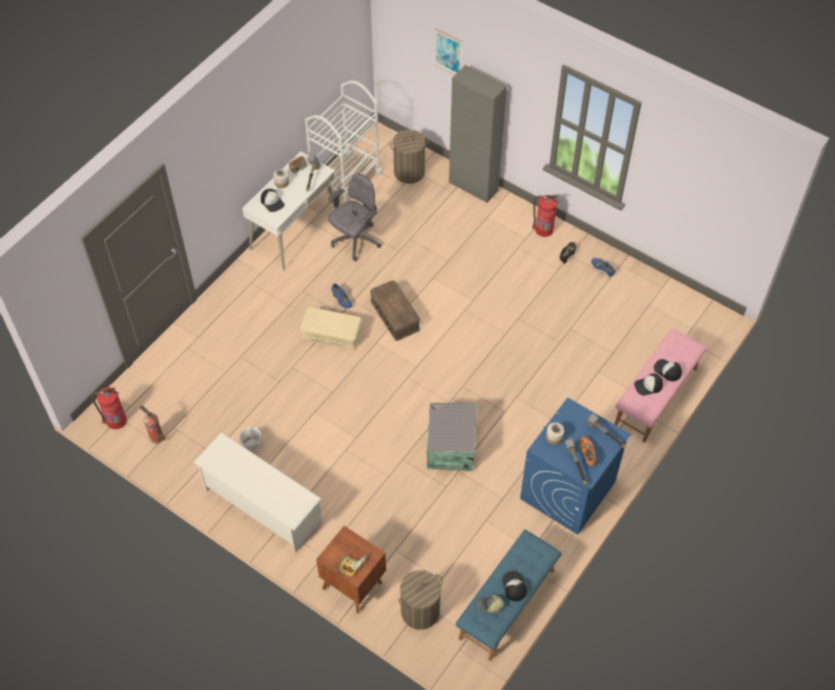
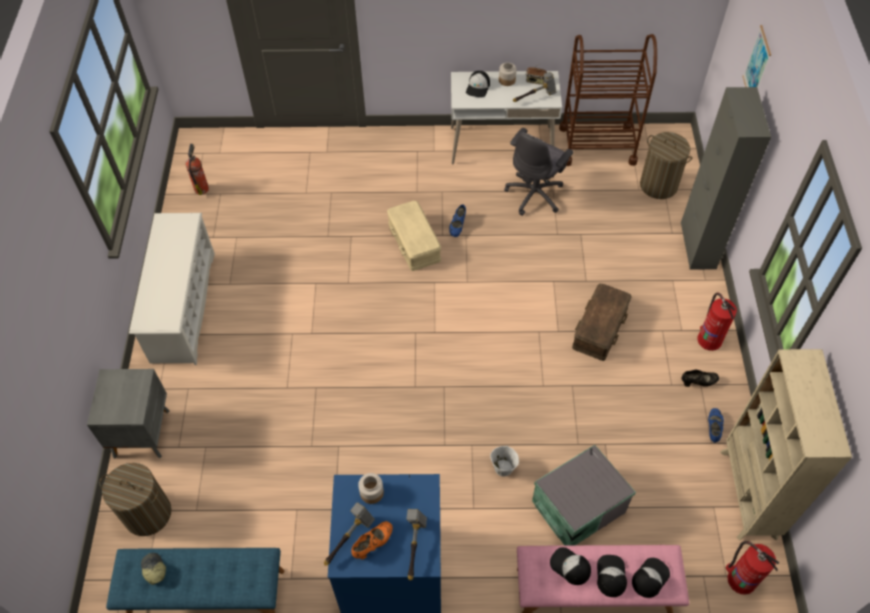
camera: 55 degrees right, 0 degrees up
(115, 420) = (198, 152): fire extinguisher -> fire extinguisher (741, 579)
(251, 445) = (243, 258): white bucket -> white bucket (503, 467)
(345, 180) = (597, 145): white cart -> brown cart
(351, 562) = (113, 401): power drill -> none
(352, 584) = (143, 432): brown nightstand -> grey nightstand
(355, 241) = (535, 194): grey office chair -> grey office chair turned 120 degrees clockwise
(395, 315) = (479, 278): brown storage box -> brown storage box (600, 328)
(450, 446) = (362, 420): grey storage box -> grey storage box (576, 506)
(514, 586) = (193, 580): cap -> cap (650, 577)
(654, 283) = (748, 494): none -> beige bookcase

